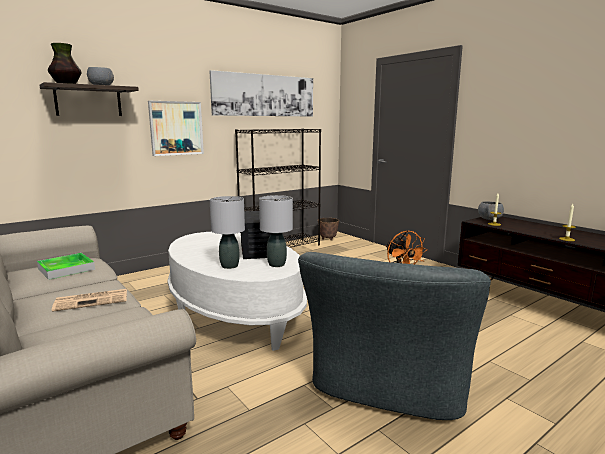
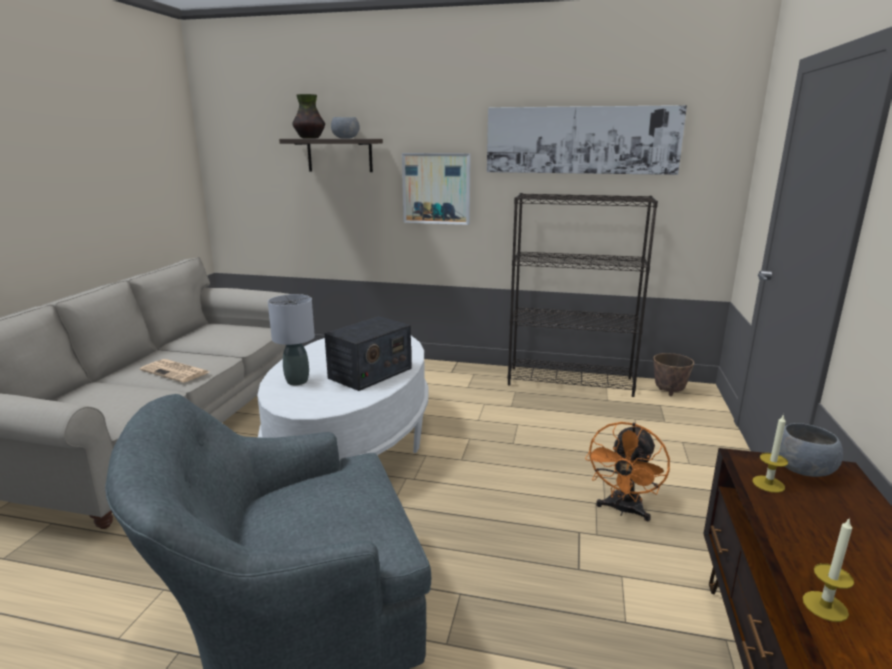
camera: 50 degrees right, 5 degrees up
(66, 269) = (230, 334): tray -> none
(277, 264) = (331, 399): grey table lamp -> none

